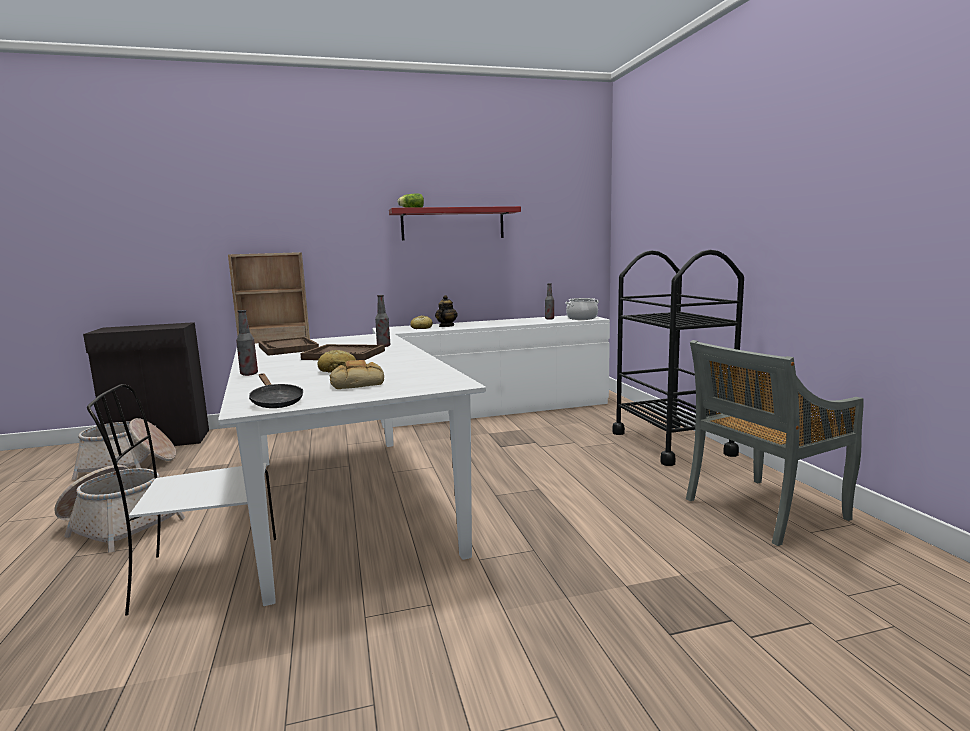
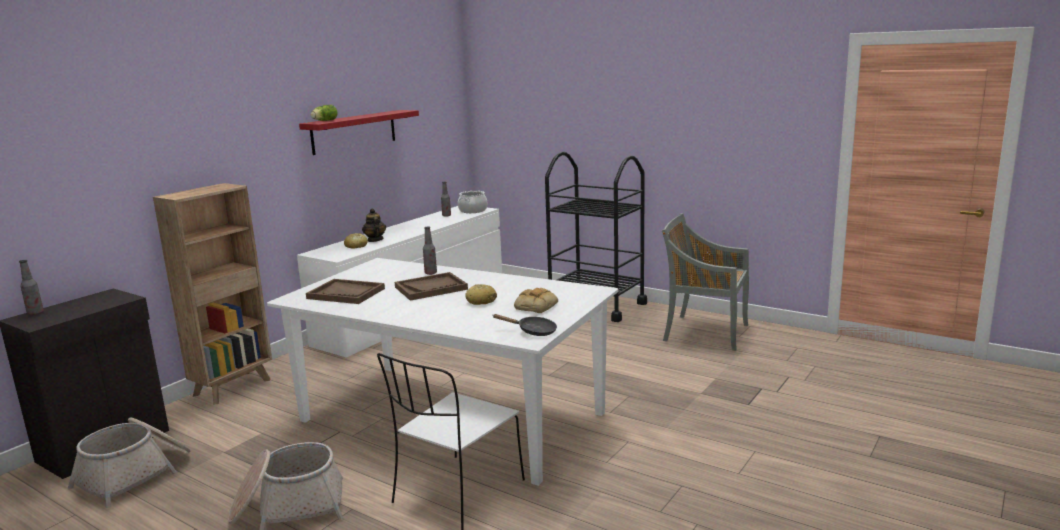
camera: 40 degrees left, 5 degrees up
(249, 374) = (421, 321): bottle -> bottle (35, 313)
(763, 510) = (704, 332): grey chair -> grey chair turned 90 degrees clockwise

